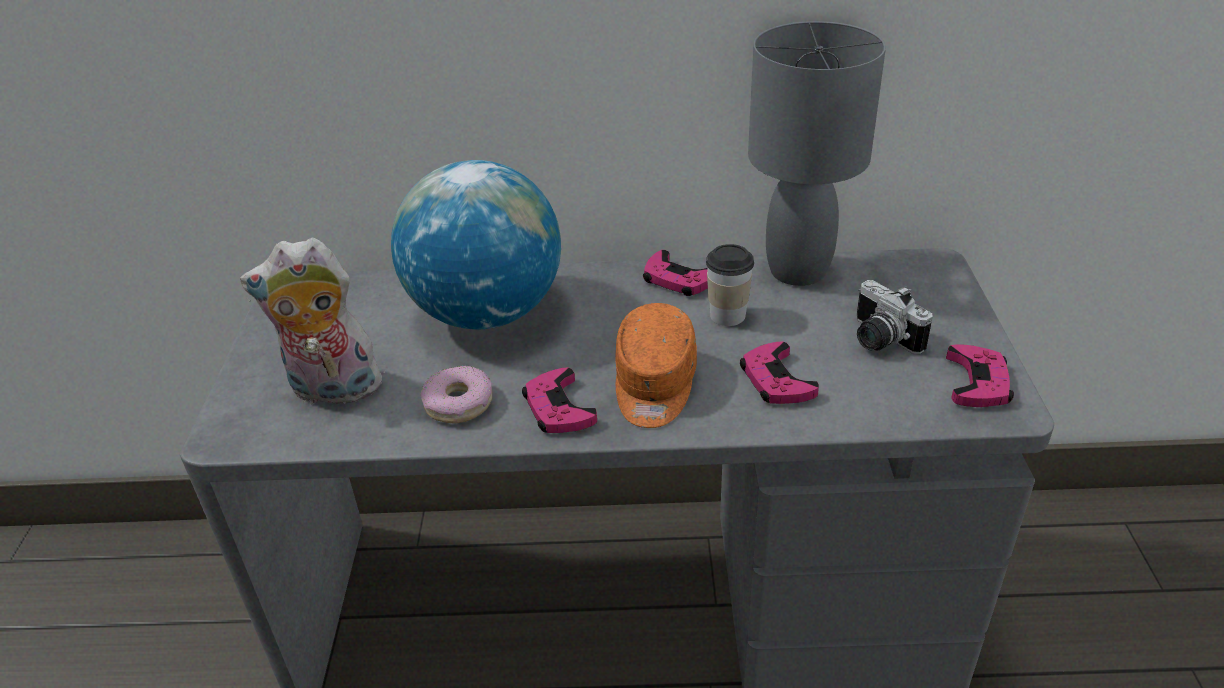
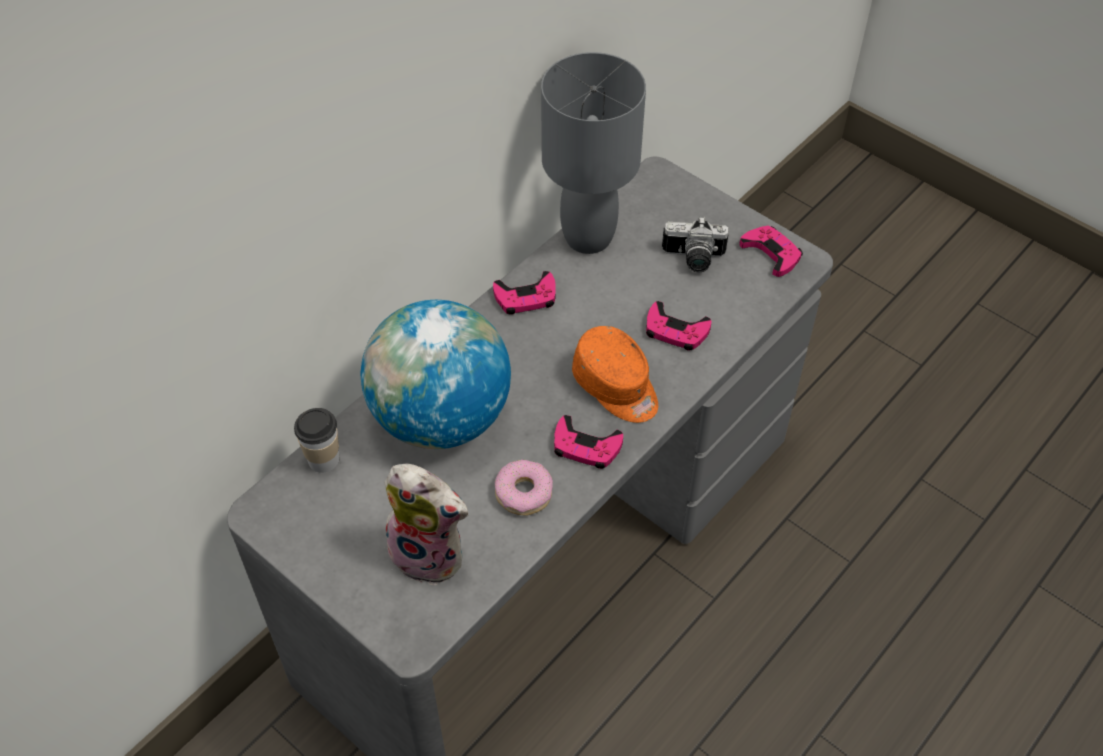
camera: 50 degrees left, 15 degrees up
(332, 391) = (431, 553): plush toy -> plush toy turned 105 degrees counterclockwise
(727, 315) = (592, 304): cup -> cup (323, 459)

